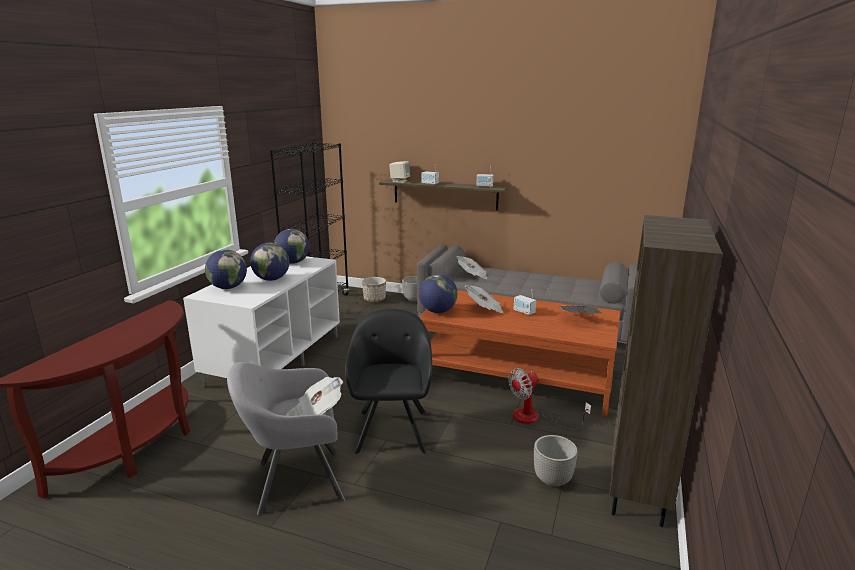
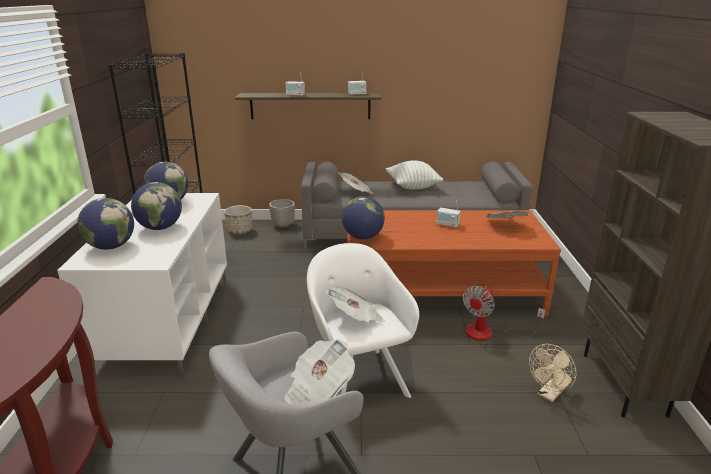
camera: 20 degrees left, 5 degrees up
(392, 428) = (357, 377): black armchair -> white armchair
(399, 181) = (258, 94): beige speaker -> none
(484, 309) = (407, 227): newspaper -> newspaper (356, 318)
(529, 277) = (412, 186): none -> pillow
(553, 480) = (549, 394): planter -> beige fan

